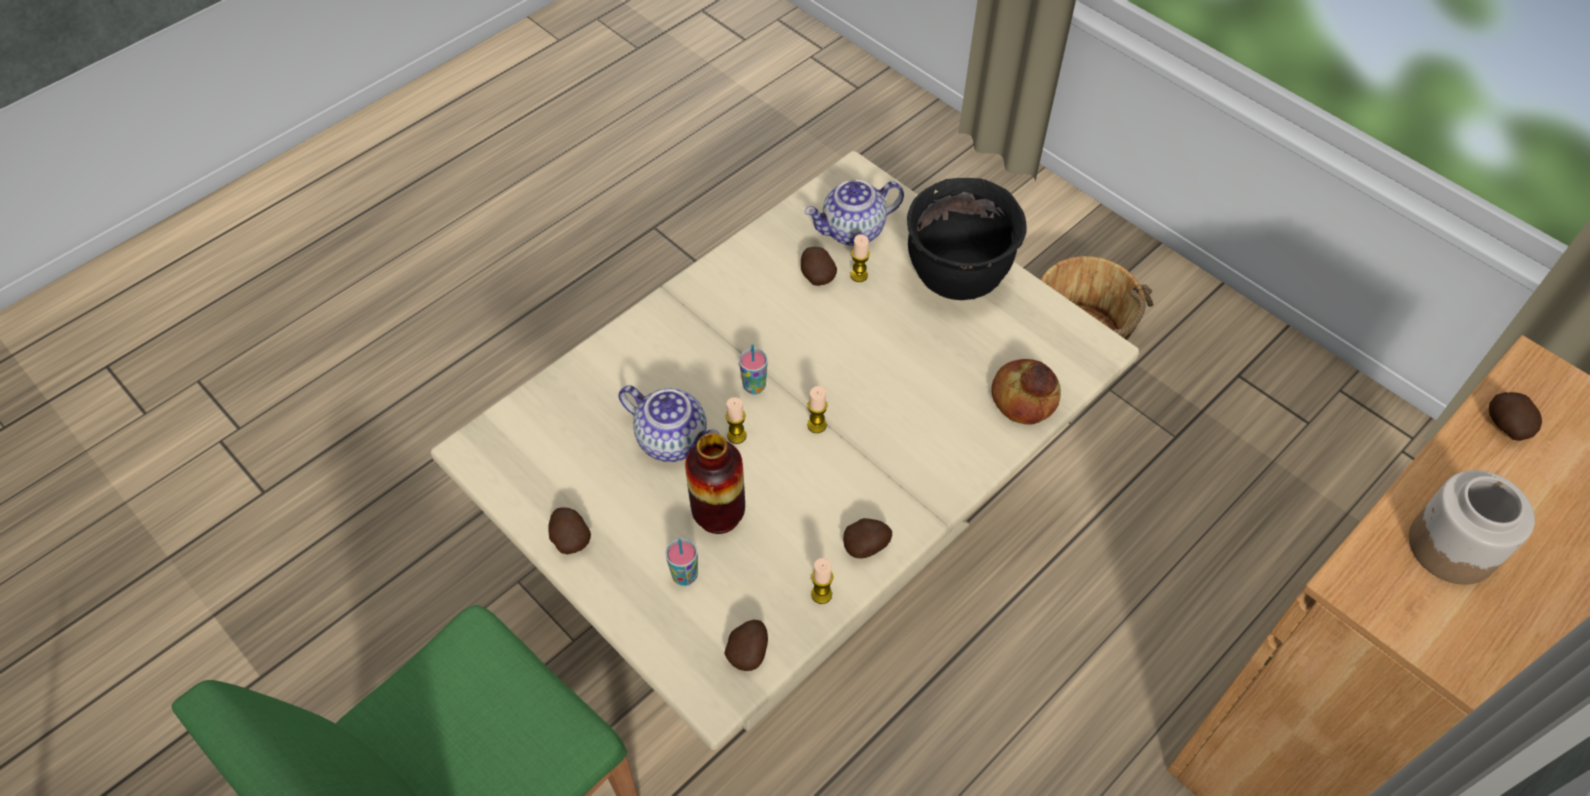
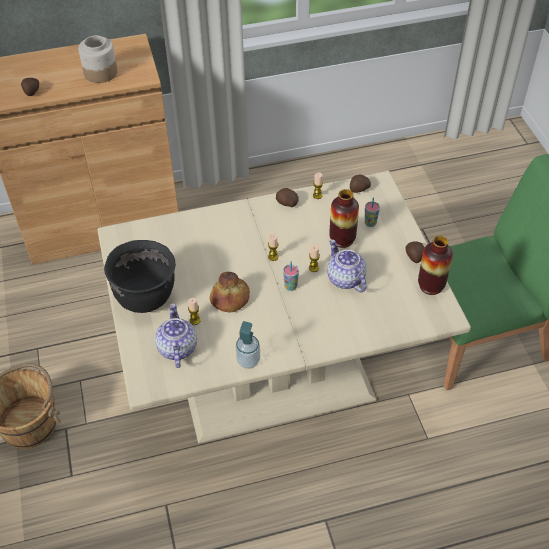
camera: 150 degrees left, 5 degrees down
(520, 492) = (431, 286): none -> vase
(743, 255) = (248, 361): none -> soap dispenser
(816, 275) = (217, 330): potato -> none
(853, 231) = (176, 348): teapot -> teapot turned 105 degrees counterclockwise
(1023, 397) = (170, 229): bread -> bread (230, 299)

